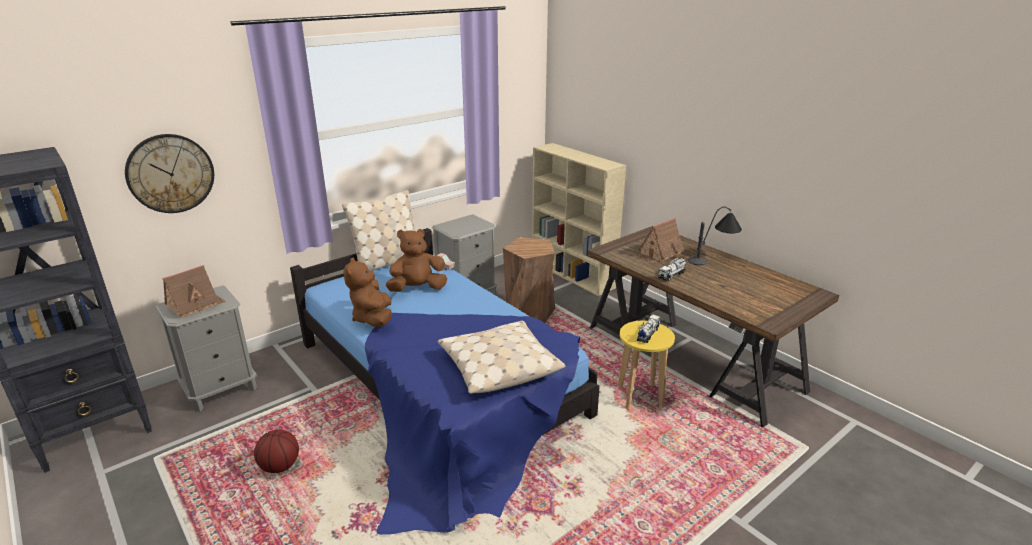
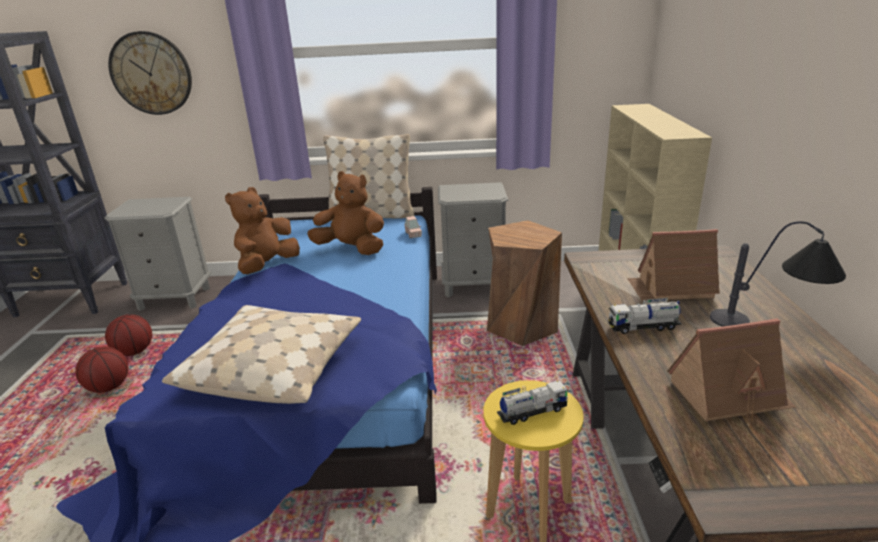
camera: 40 degrees right, 0 degrees up
(196, 305) = (144, 207): toy house -> toy house (728, 394)
(257, 437) = (135, 351): none -> basketball

